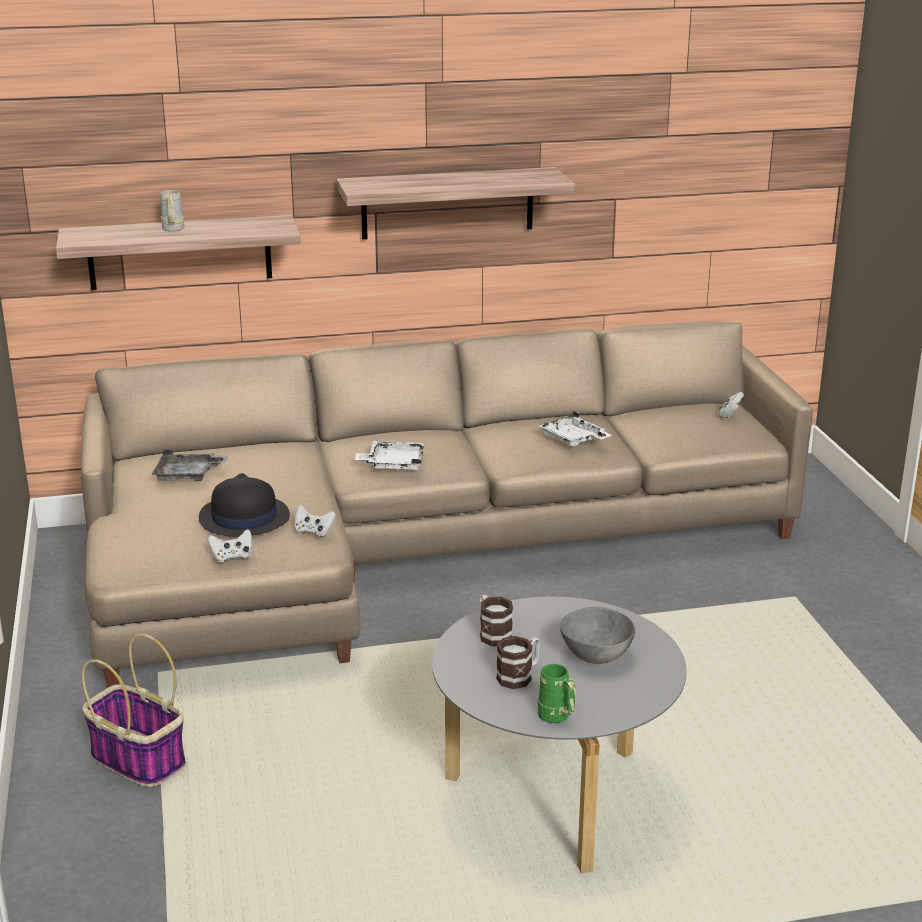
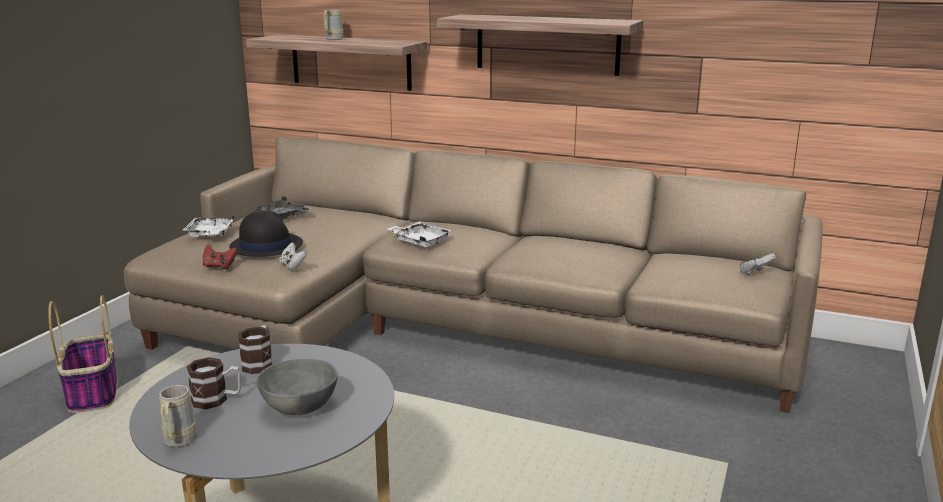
camera: 35 degrees right, 5 degrees down
(232, 557) = (219, 266): white game controller -> red game controller
(557, 718) = (178, 443): green mug -> beige mug
(573, 440) = (580, 257): white tray -> white tray (210, 235)

